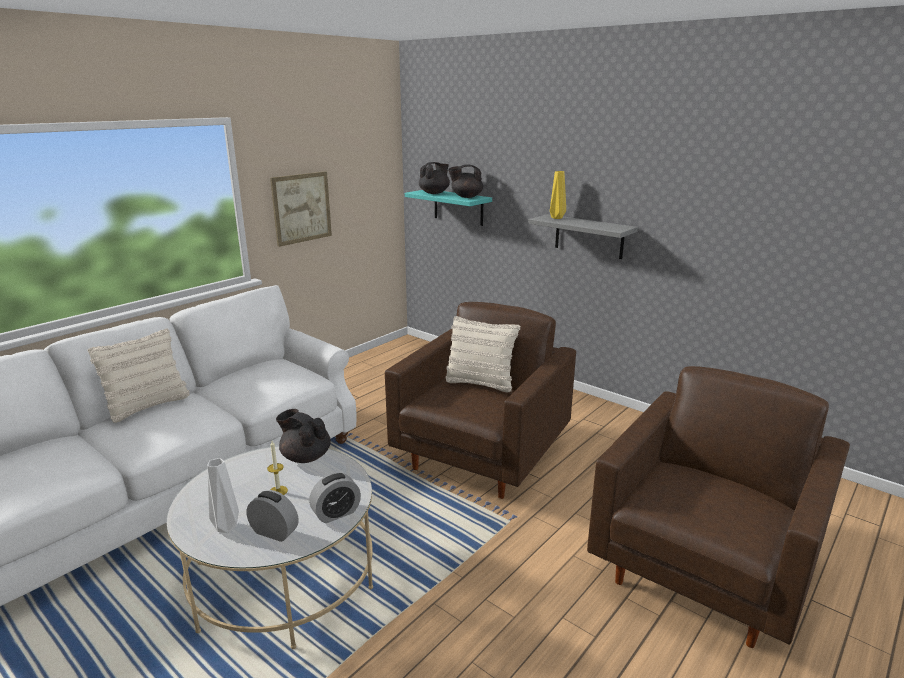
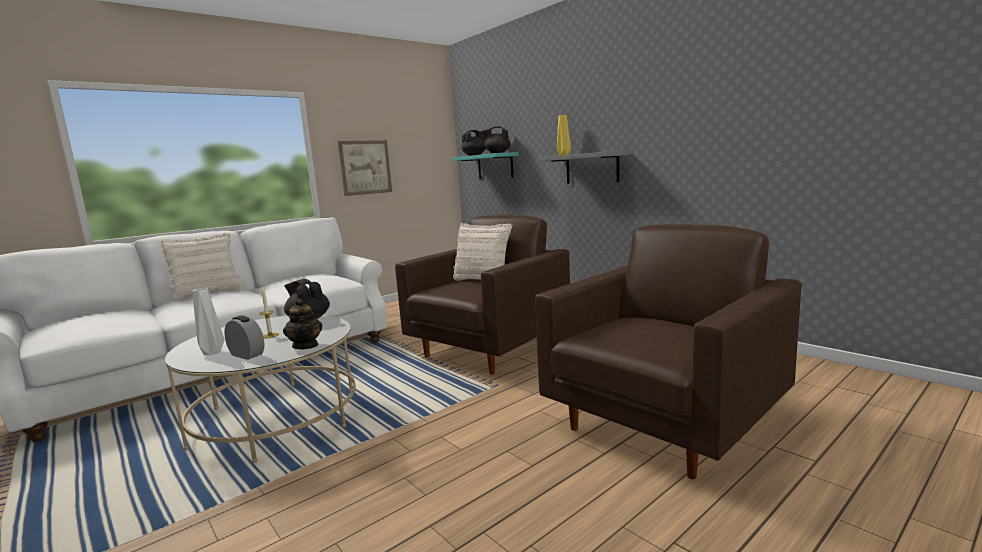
camera: 10 degrees right, 10 degrees down
(336, 513) = (306, 346): alarm clock -> teapot

